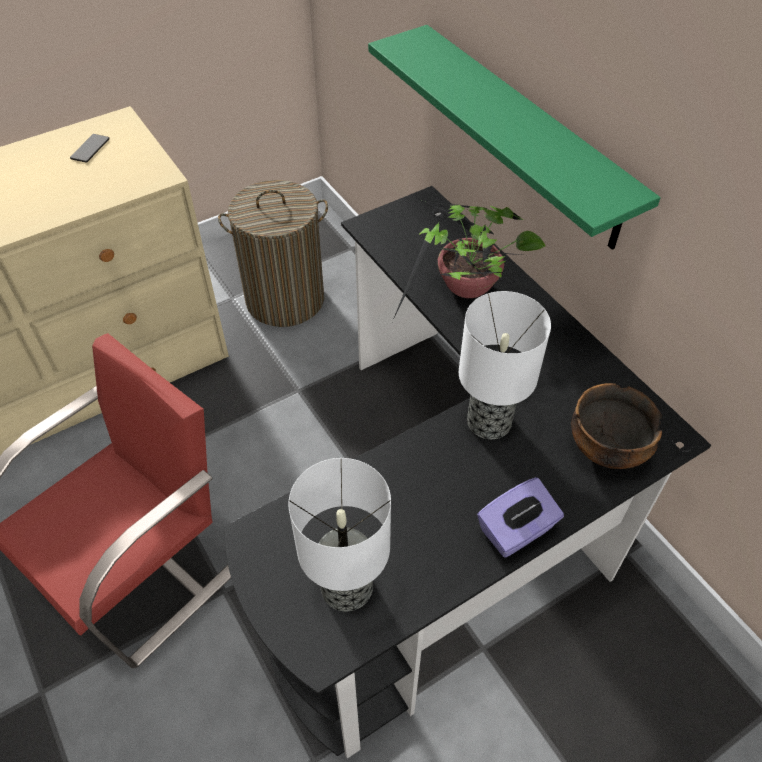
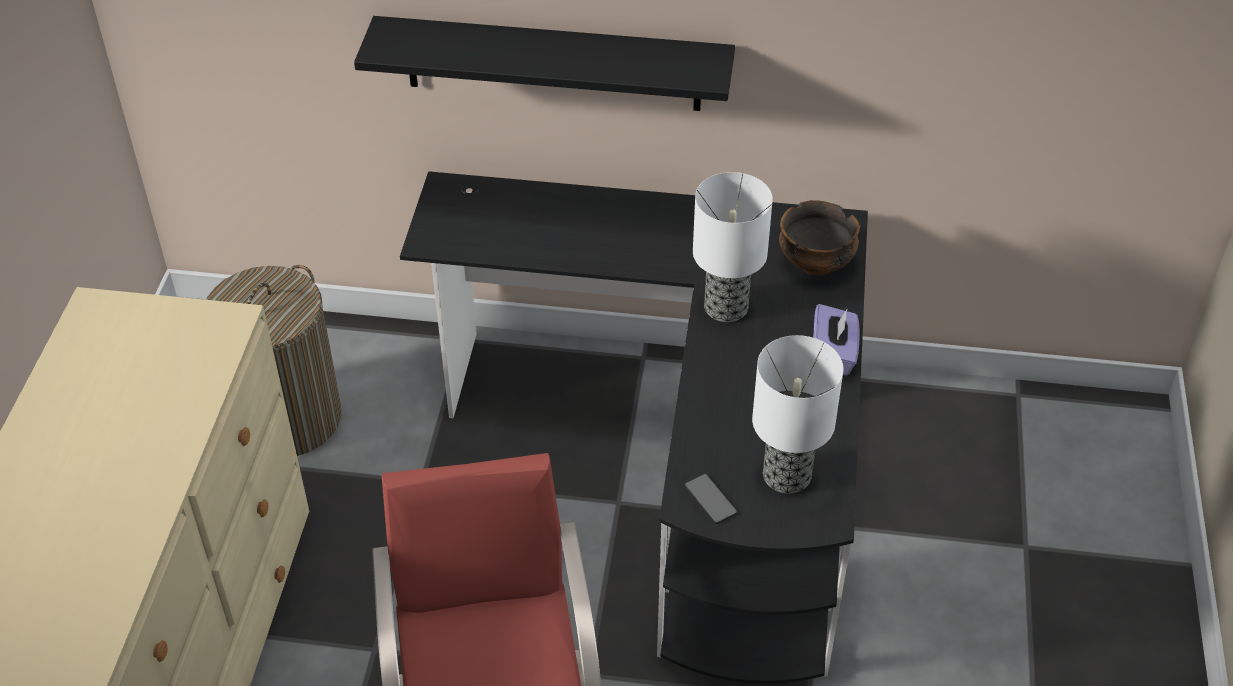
camera: 50 degrees left, 5 degrees down
(90, 149) = (113, 349): phone -> phone (710, 499)
(465, 290) = (579, 233): potted plant -> none
(523, 136) = (553, 64): green shelf -> black shelf

